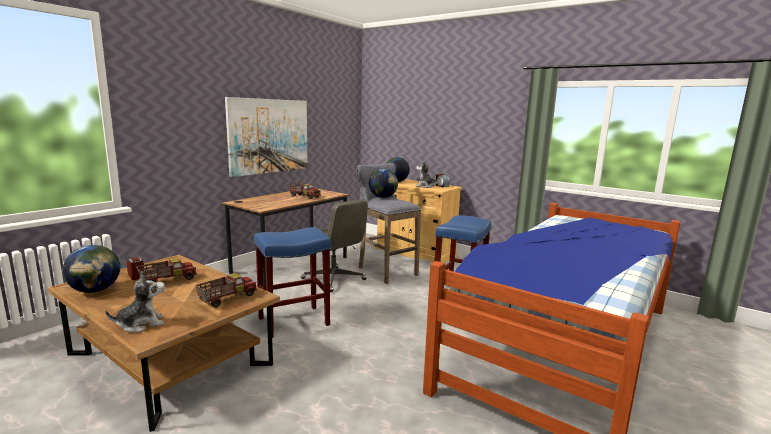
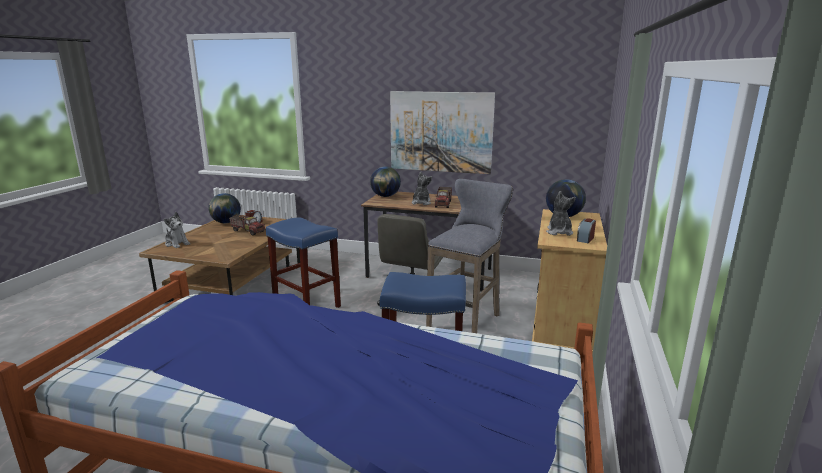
camera: 70 degrees right, 5 degrees up
(227, 298) = (220, 252): toy truck -> none
(290, 200) = (421, 203): none -> plush toy
(383, 197) = (472, 226): globe -> globe (385, 196)

